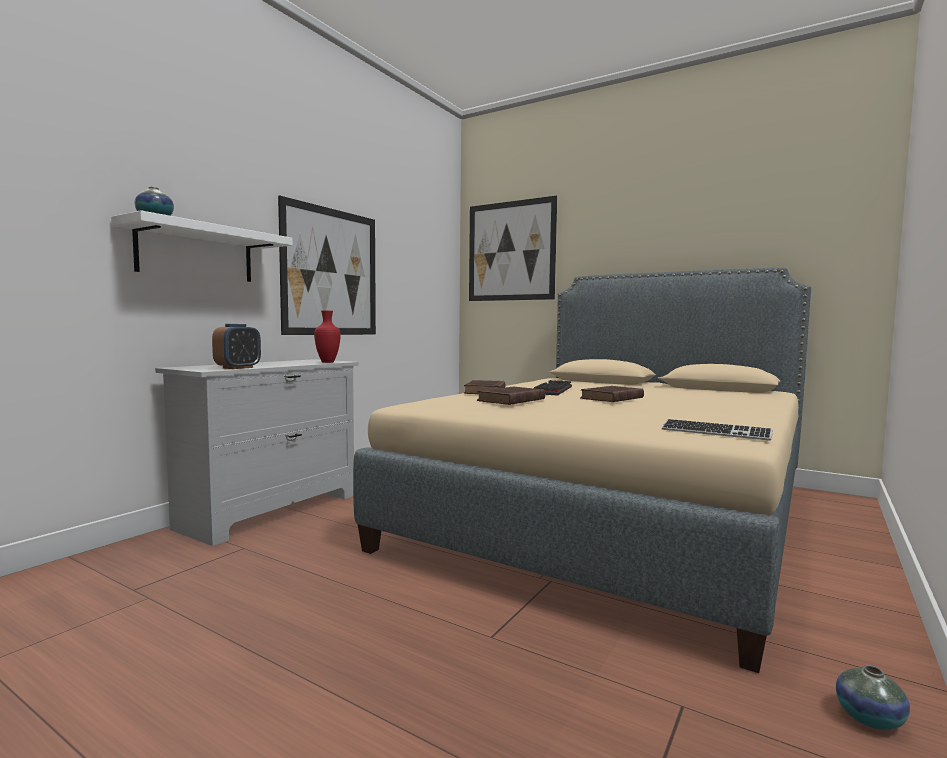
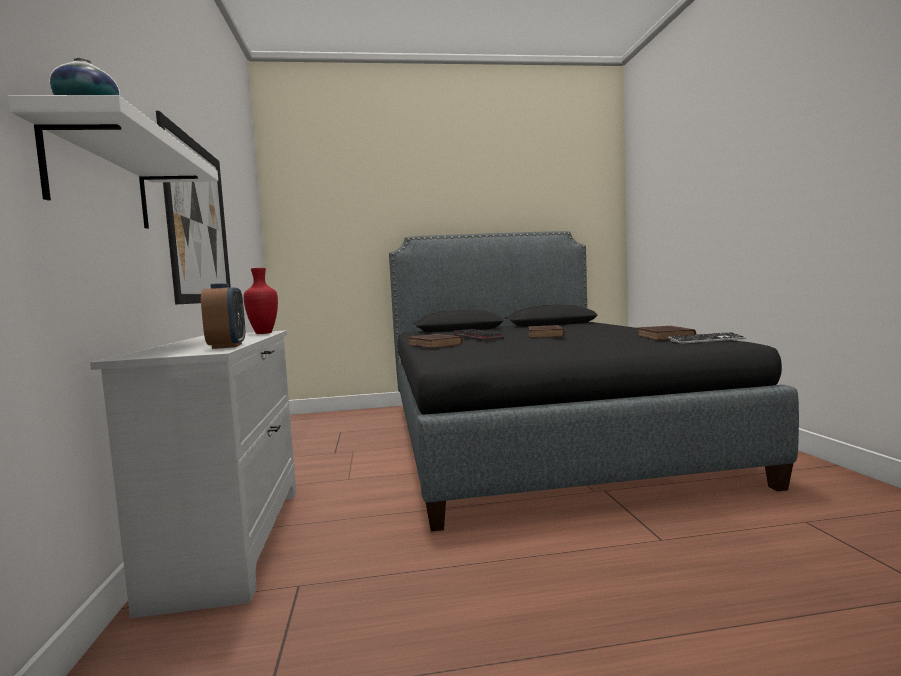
camera: 40 degrees left, 0 degrees up
(510, 400) = (509, 345): brown book -> brown book (666, 337)
(511, 251) = (327, 210): picture -> none
(613, 514) = (534, 435): beige bed -> black bed
(869, 718) = (850, 489): vase -> none

